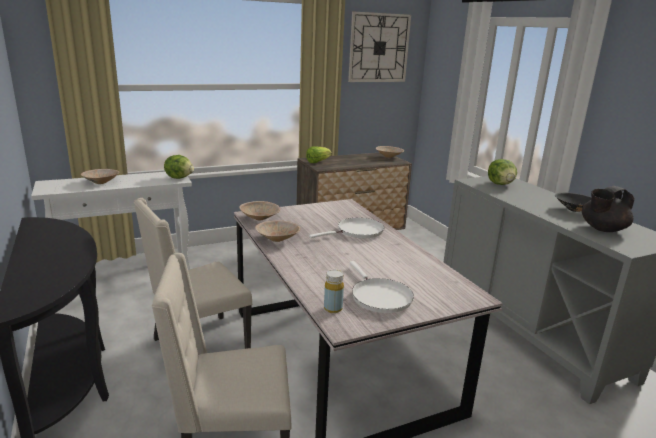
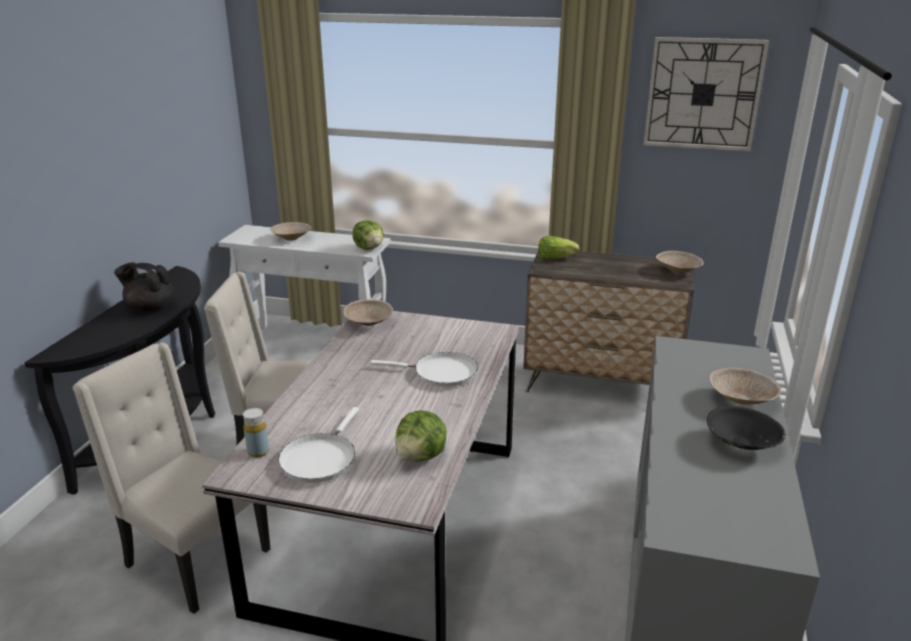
camera: 40 degrees right, 5 degrees up
(278, 239) = (343, 355): beige bowl -> beige bowl (742, 400)
(501, 184) = (714, 363): lettuce -> lettuce (421, 456)
(602, 229) = (710, 488): black teapot -> black teapot (150, 307)

